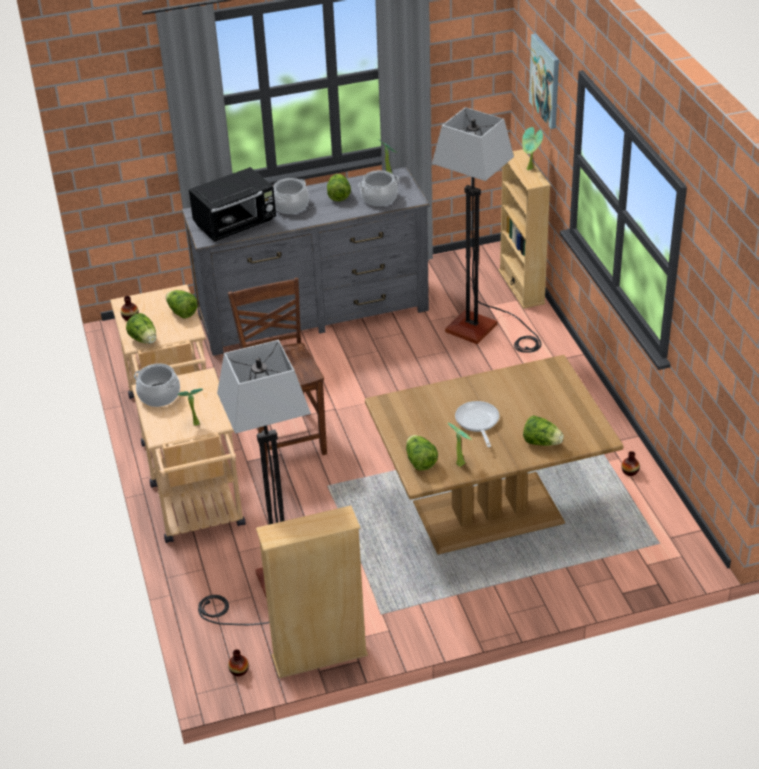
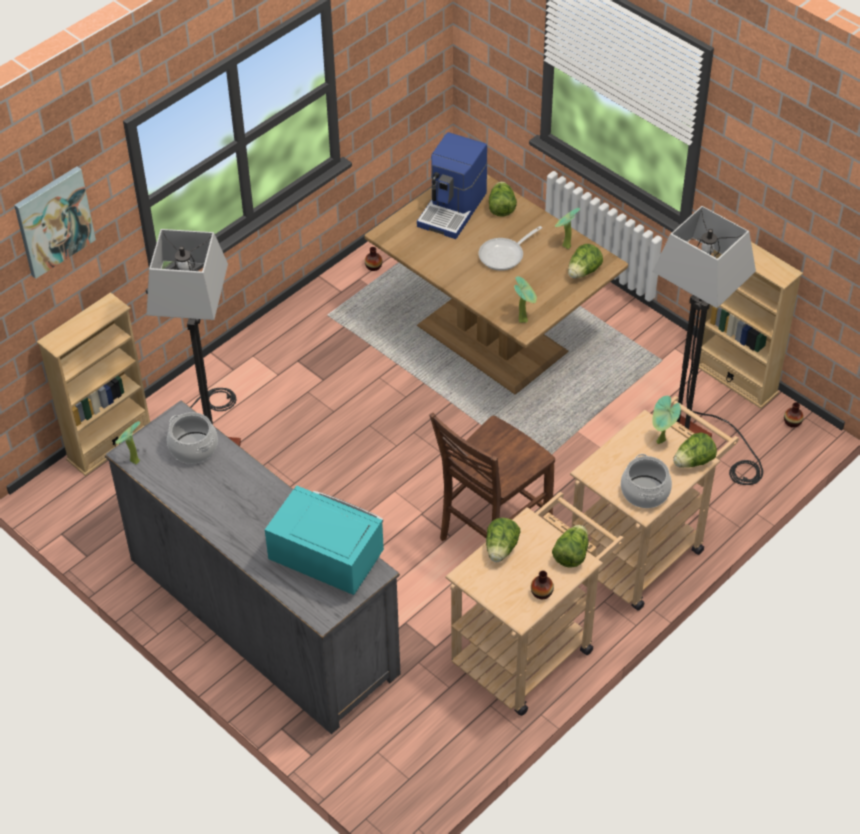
camera: 120 degrees left, 10 degrees up
(236, 224) = (326, 559): black microwave -> turquoise microwave
(290, 206) = (256, 525): cooking pot -> none
(338, 196) = (208, 489): lettuce -> lettuce (693, 461)
(530, 169) = (84, 318): potted plant -> potted plant (524, 319)
(560, 413) = (453, 209): none -> coffee machine

